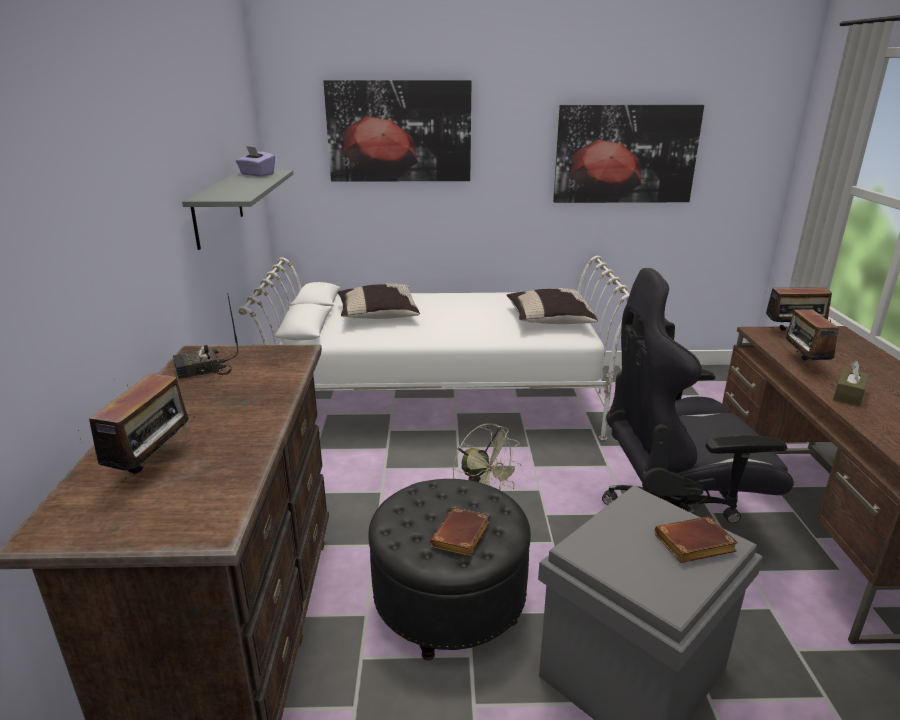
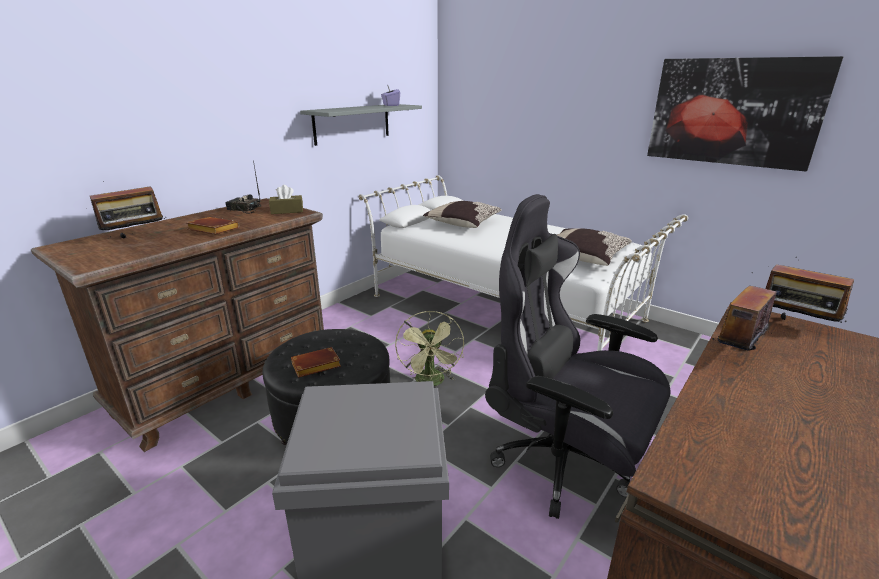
camera: 40 degrees right, 0 degrees up
(399, 131) = (525, 83): picture -> none
(693, 546) = (390, 437): brown book -> brown book (212, 230)
(848, 395) = (729, 394): brown tissue box -> brown tissue box (287, 211)

